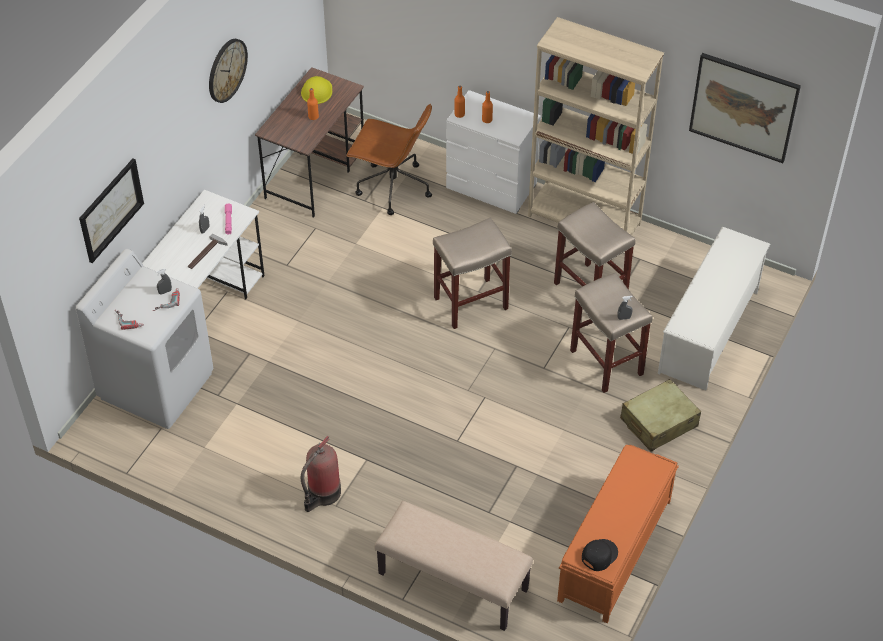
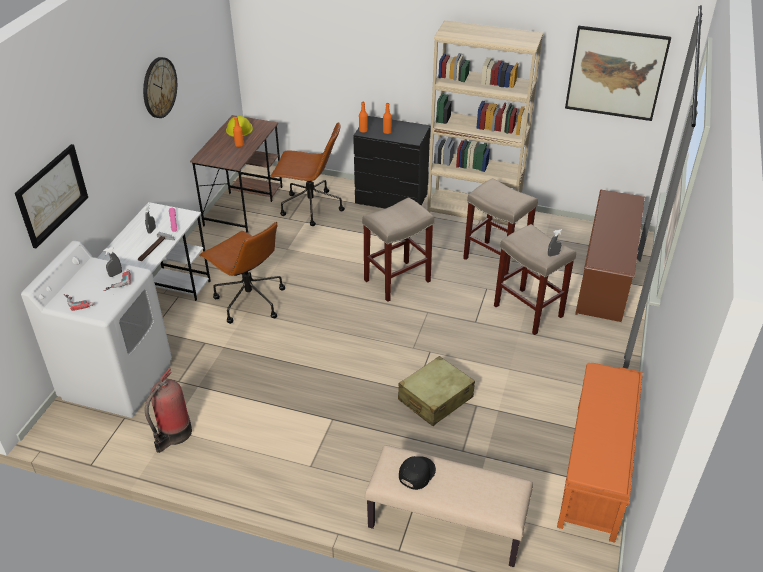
camera: 10 degrees left, 10 degrees down
(303, 307) = (249, 301): none -> brown office chair
(322, 494) = (295, 457): fire extinguisher -> fire extinguisher (173, 434)
(491, 187) = (392, 199): white dresser -> black dresser
(599, 555) = (603, 468): black cap -> black cap (416, 473)
(658, 423) = (591, 352): beige suitcase -> beige suitcase (435, 399)
(709, 331) = (605, 278): white shoe rack -> brown shoe rack

